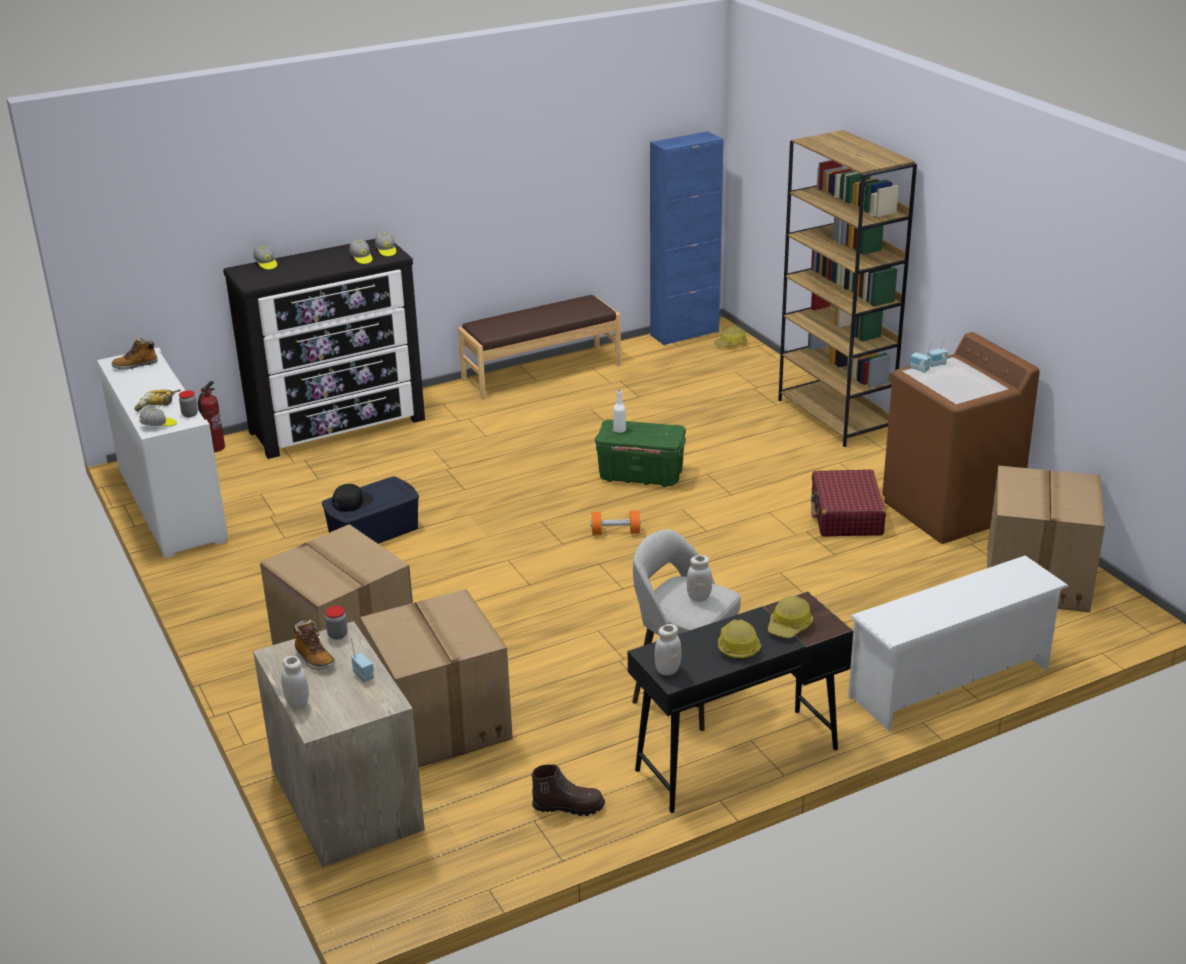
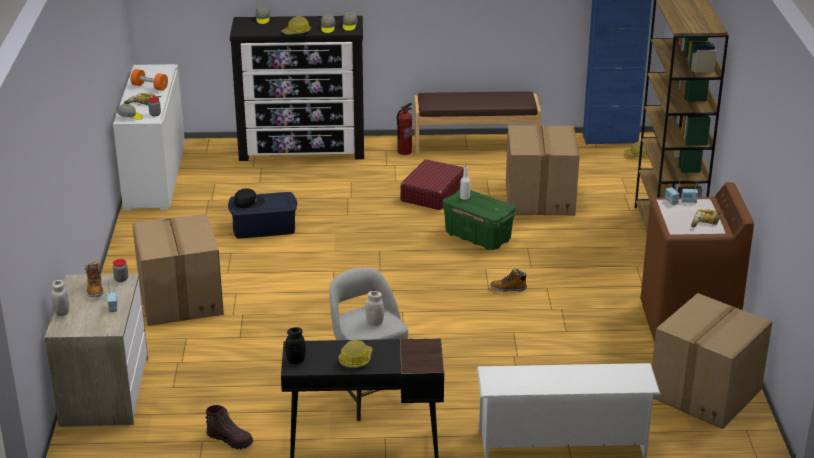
camera: 25 degrees right, 0 degrees up
(135, 365) = (152, 73): boot -> boot (508, 289)
(215, 448) = (212, 145): fire extinguisher -> fire extinguisher (404, 151)
(442, 723) = (200, 364): cardboard box -> cardboard box (541, 199)
(615, 532) = (423, 272): orange dumbbell -> orange dumbbell (150, 87)
(667, 670) = (296, 360): white jar -> black jar
(790, 626) = (404, 357): hard hat -> hard hat (297, 32)
(846, 515) = (602, 306): red suitcase -> red suitcase (432, 193)
(978, 382) = (706, 223): none -> power drill

